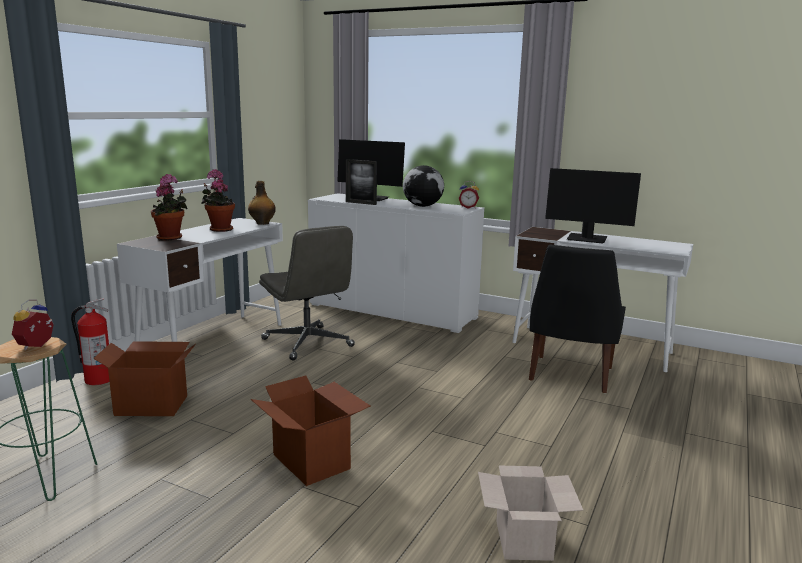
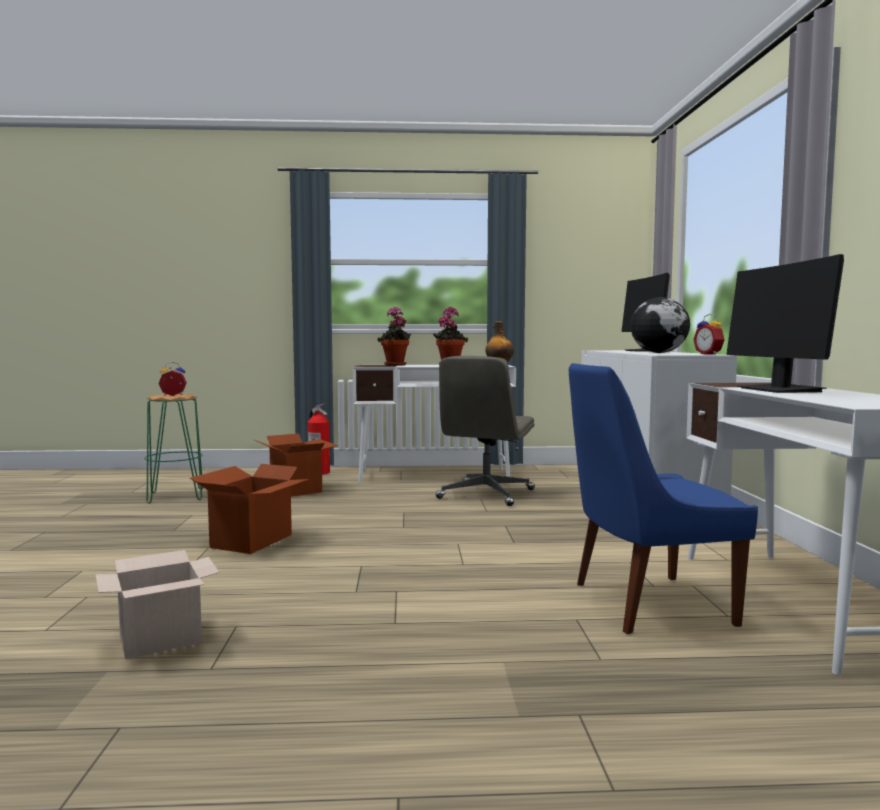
camera: 60 degrees right, 10 degrees down
(361, 203) = (609, 351): picture frame -> none
(570, 375) = (645, 604): black chair -> blue chair

